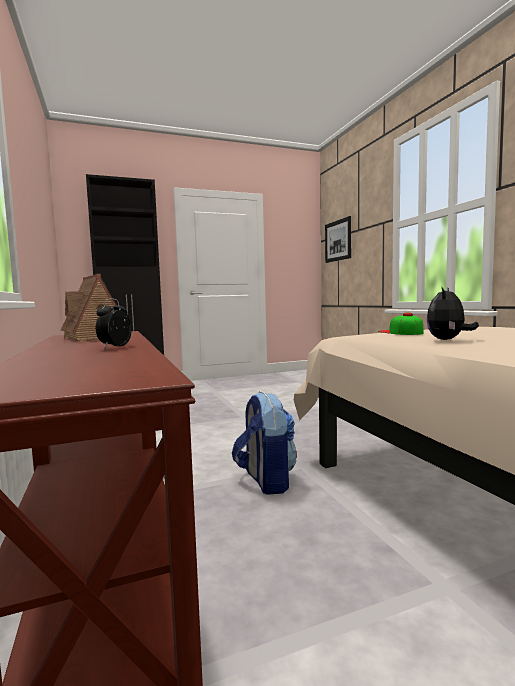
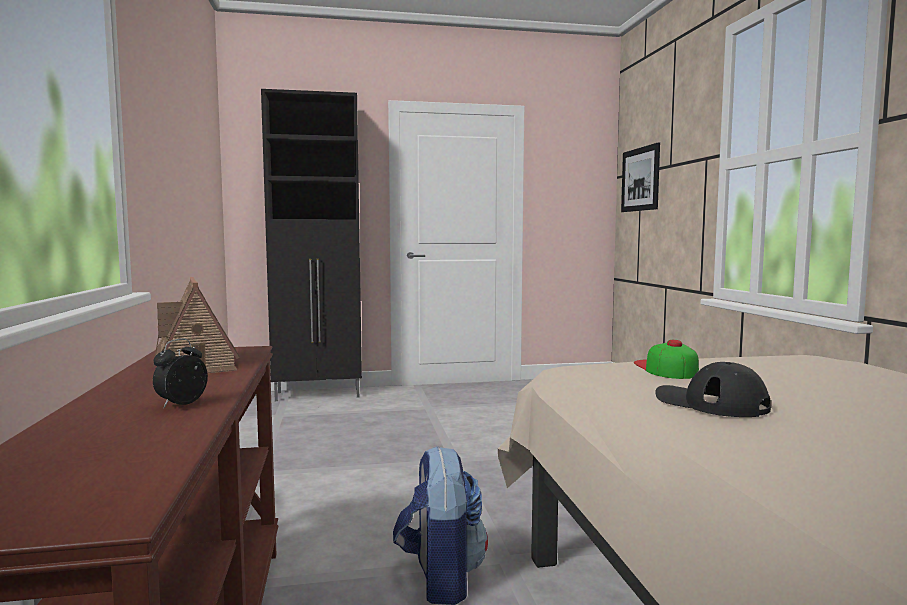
camera: 10 degrees right, 0 degrees up
(447, 340) = (710, 403): plush toy -> black cap

